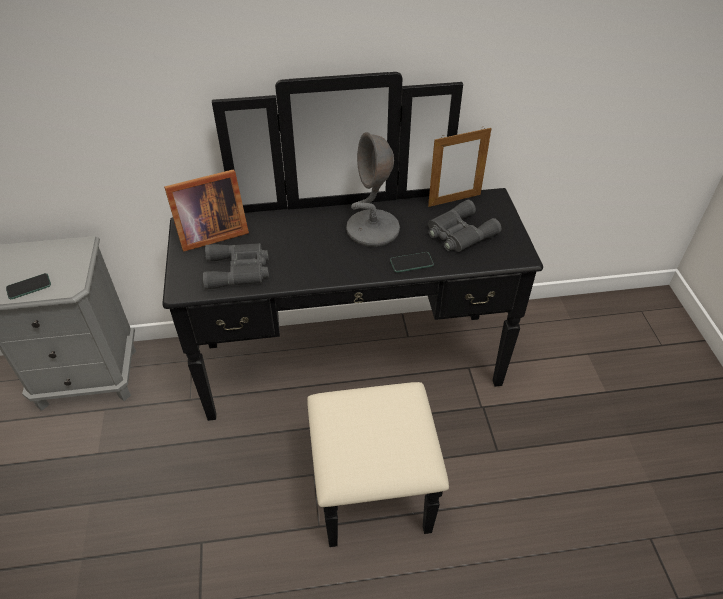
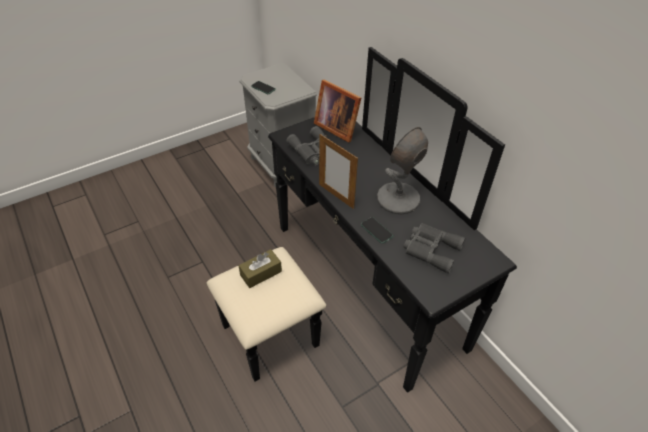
camera: 65 degrees right, 0 degrees up
(350, 428) = (261, 273): none -> brown tissue box
(454, 200) = (469, 235): picture frame -> picture frame (336, 196)

